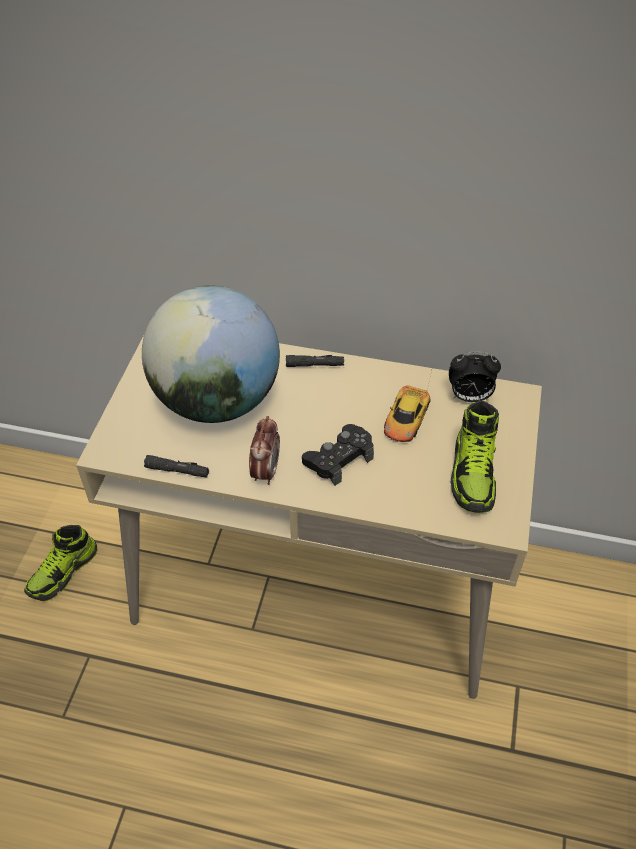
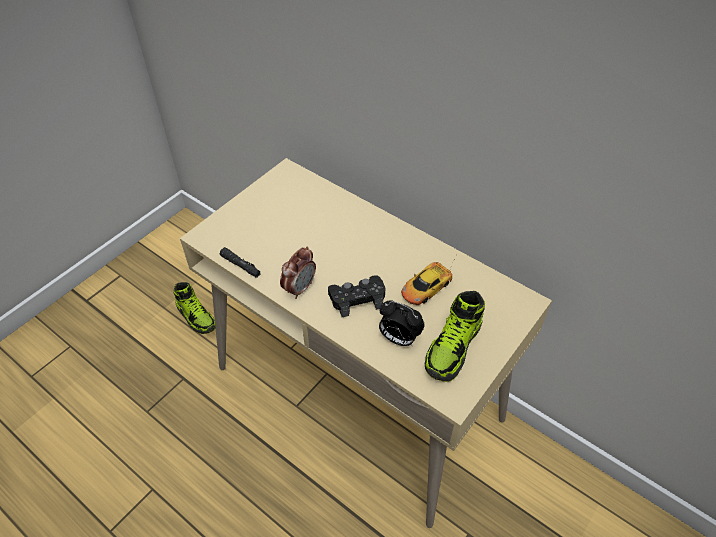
camera: 25 degrees right, 0 degrees up
(63, 572) = (196, 316): shoe -> shoe turned 105 degrees counterclockwise
(217, 400) = (297, 226): globe -> none
(315, 364) = (381, 224): black flashlight -> none
(469, 397) = (485, 288): alarm clock -> alarm clock (398, 338)

